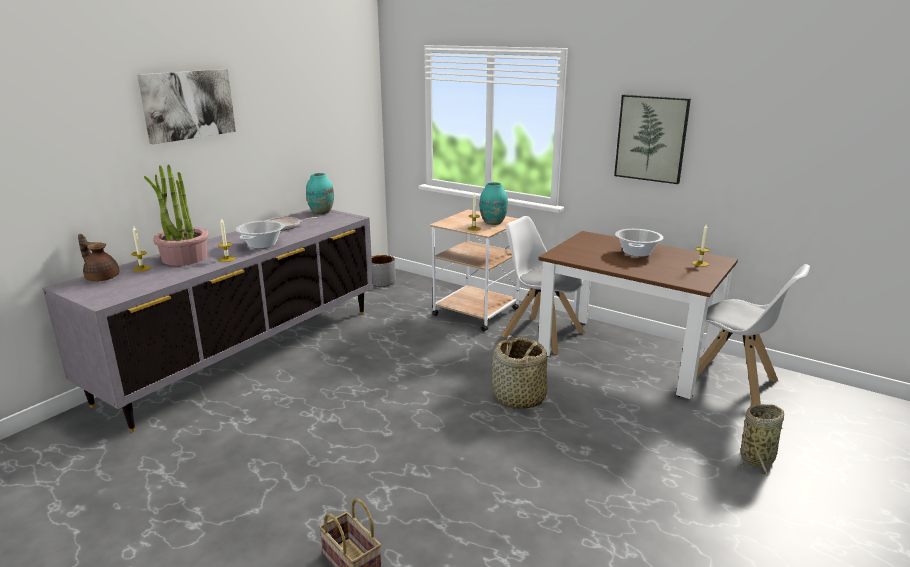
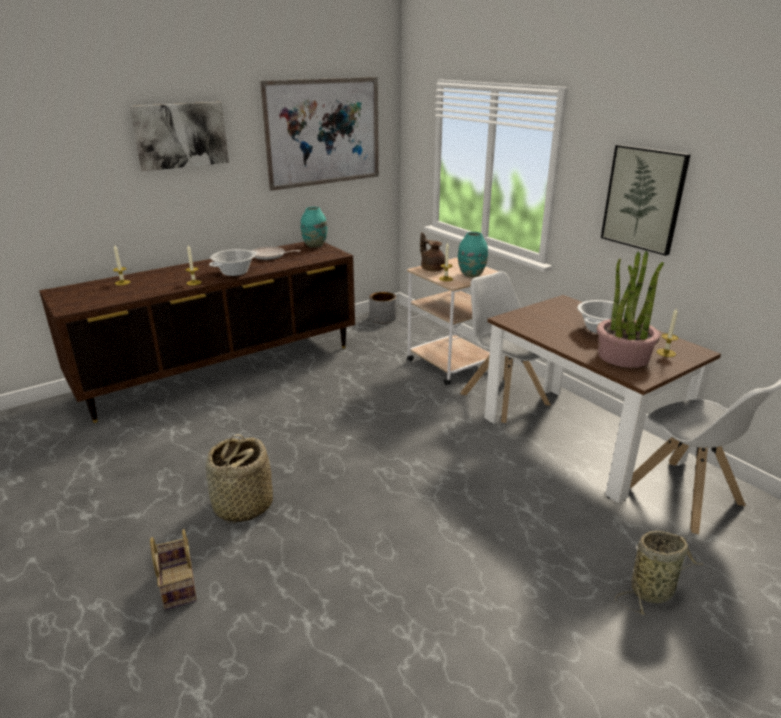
camera: 20 degrees right, 5 degrees up
(102, 277) = (87, 287): brown teapot -> brown teapot (432, 269)
(184, 258) = (162, 277): potted plant -> potted plant (623, 356)
(246, 353) = (222, 369): grey cabinet -> brown cabinet
(318, 98) = (324, 132): none -> picture
(519, 398) = (433, 462): basket -> basket (242, 505)

